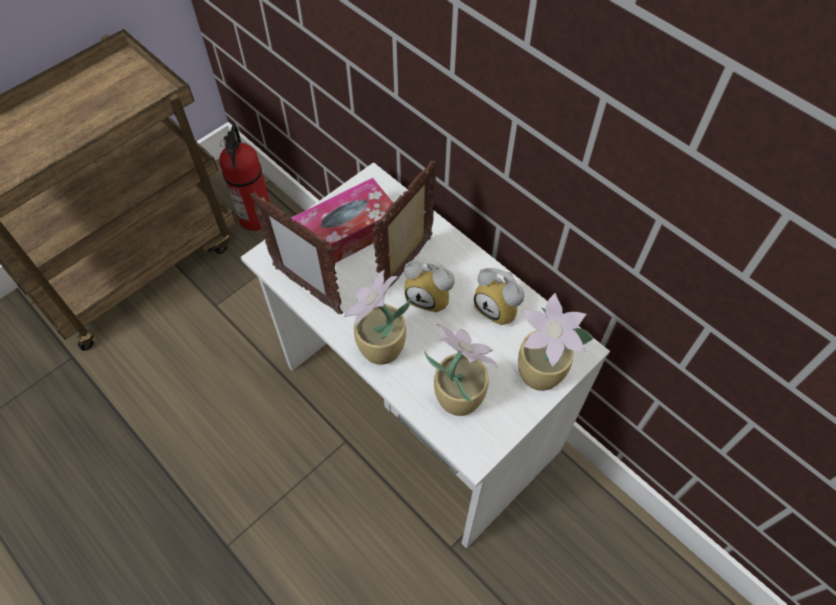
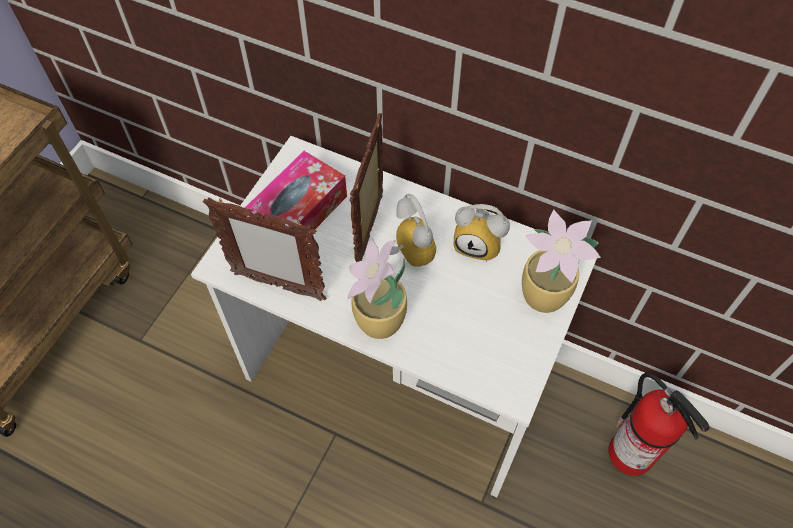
camera: 20 degrees left, 0 degrees up
(256, 218) = (149, 234): fire extinguisher -> fire extinguisher (632, 454)
(431, 296) = (407, 253): alarm clock -> alarm clock turned 120 degrees counterclockwise
(457, 396) = (475, 343): potted plant -> none

